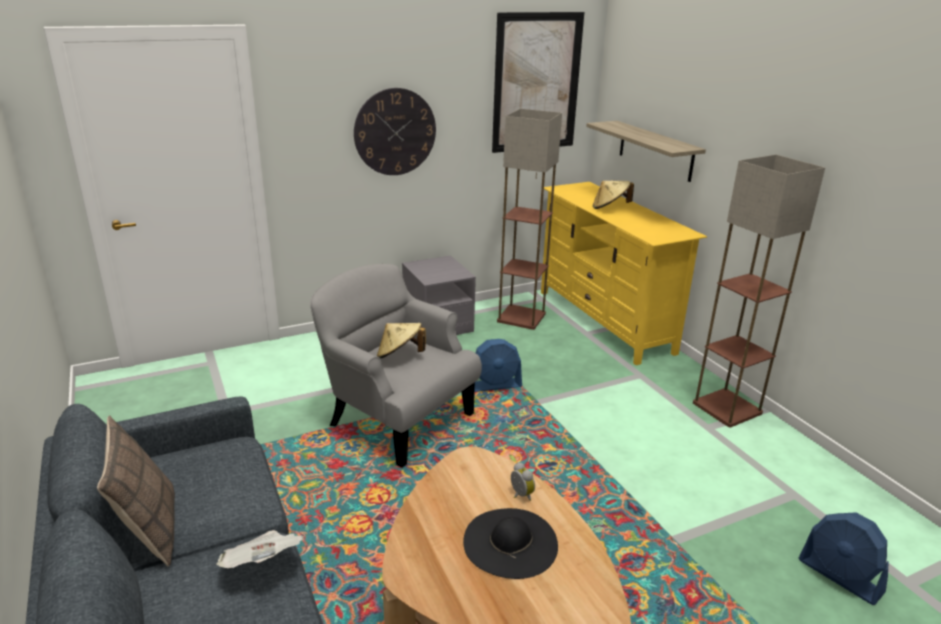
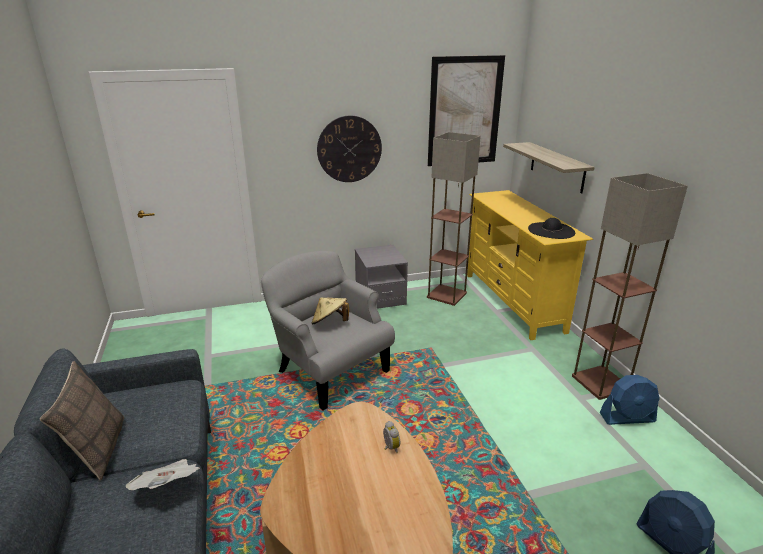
camera: 10 degrees right, 0 degrees up
(494, 386) = (411, 349): blue fan -> blue fan (627, 417)
(510, 542) = (370, 488): black hat -> black hat (551, 230)
(610, 207) = (518, 212): beige hat -> none

